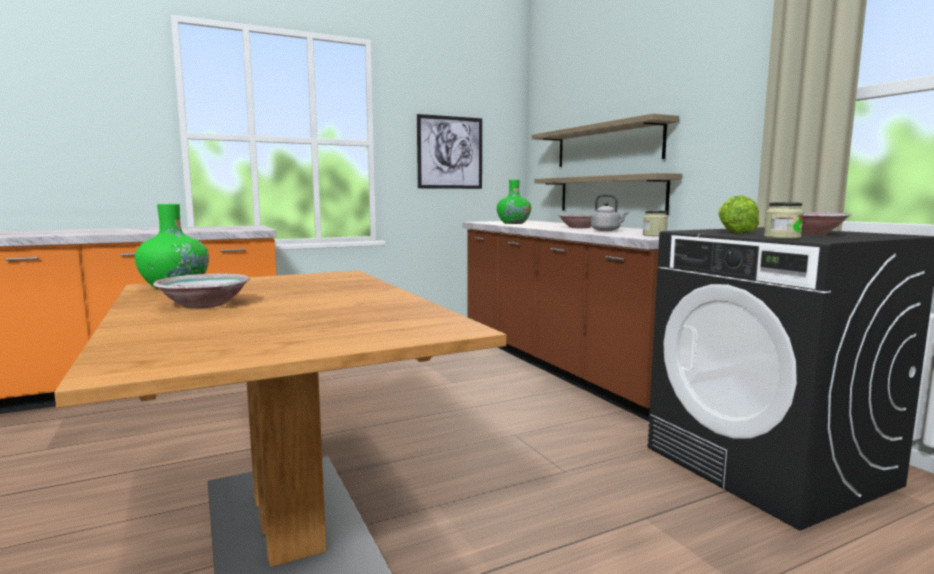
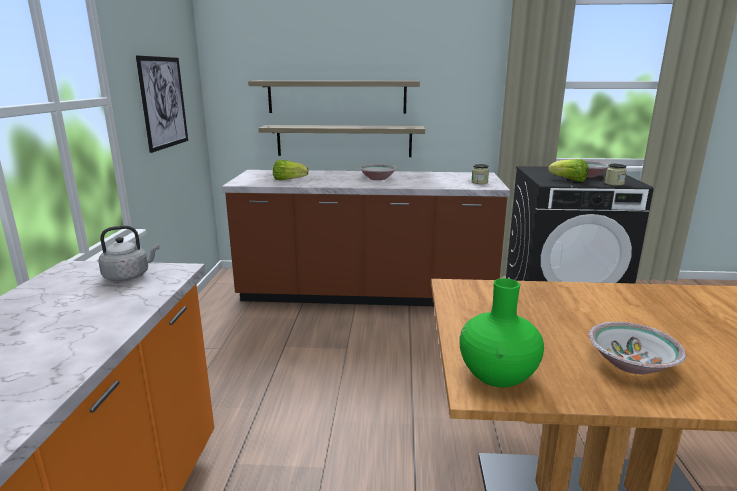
camera: 60 degrees left, 10 degrees up
(513, 223) = (289, 180): green vase -> lettuce
(607, 230) = (421, 180): grey kettle -> grey kettle (129, 276)

